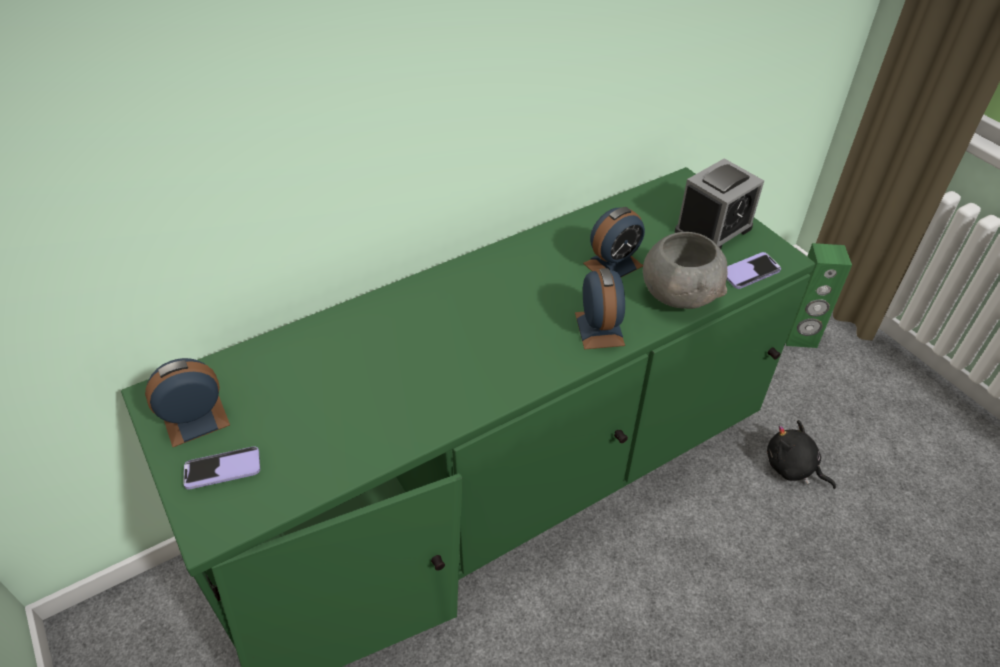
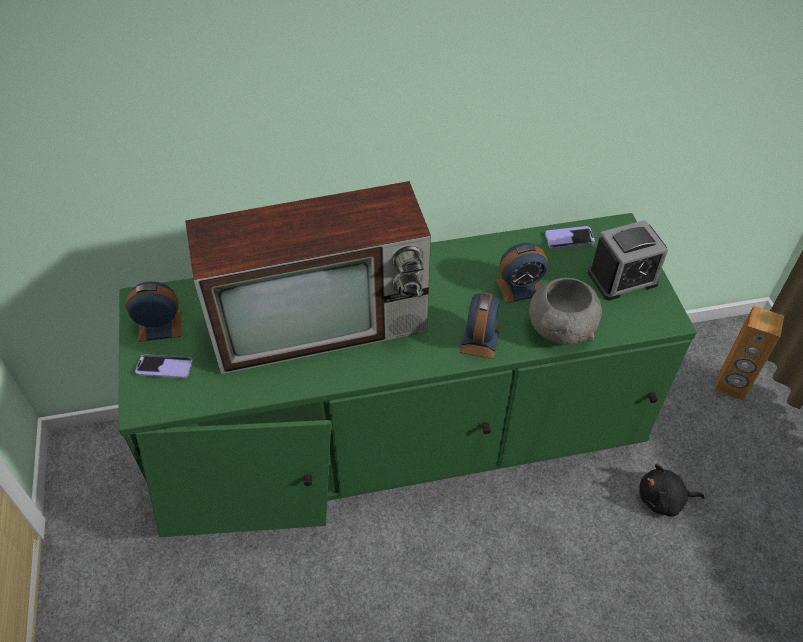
camera: 20 degrees right, 5 degrees up
(408, 360) = (323, 322): none -> television
(750, 272) = (633, 325): phone -> phone (569, 239)
(792, 467) = (663, 499): black plush toy -> black plush toy turned 60 degrees counterclockwise
(799, 337) = (731, 386): green speaker -> brown speaker

